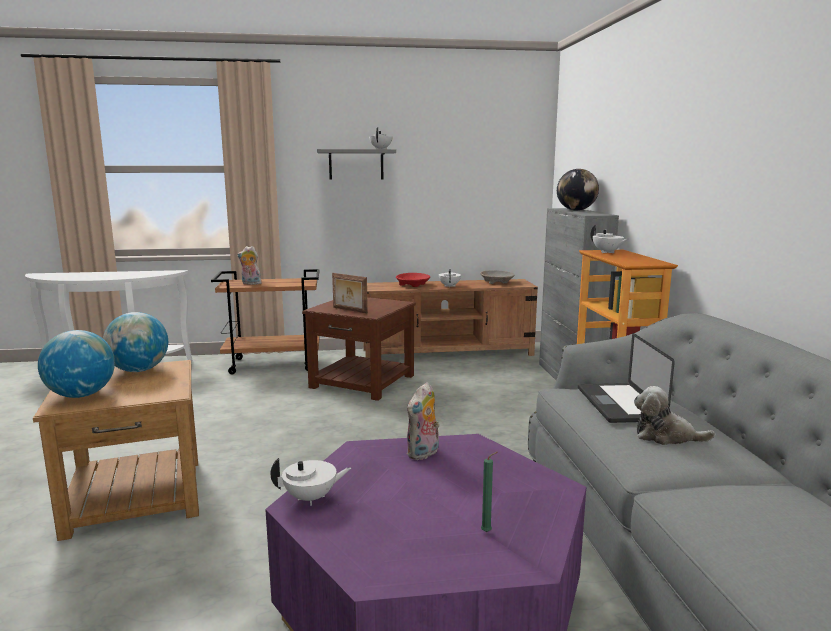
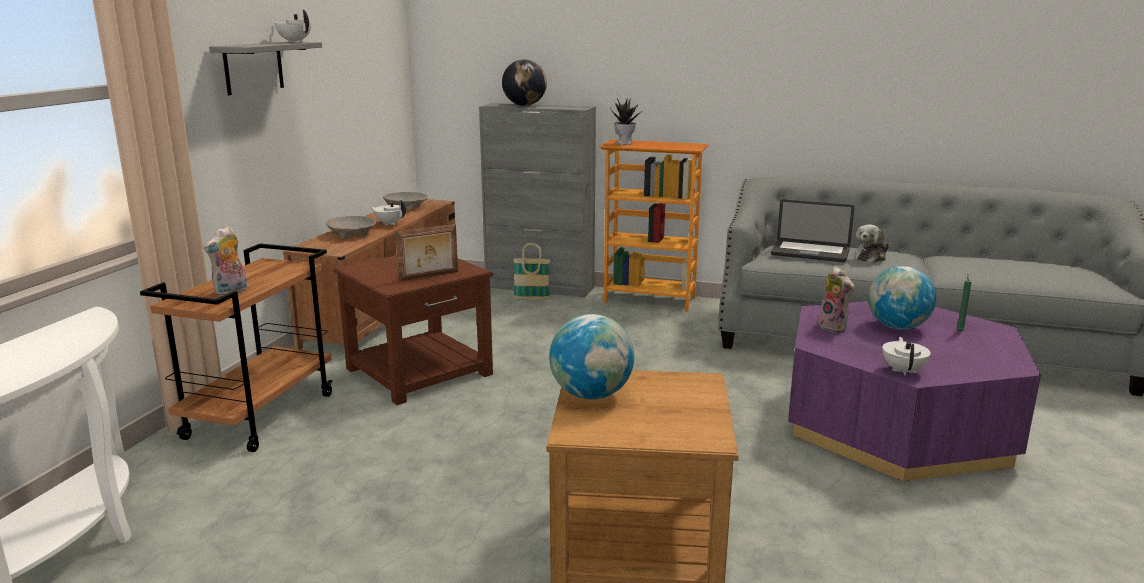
camera: 65 degrees left, 5 degrees up
(81, 395) = (673, 427): globe -> globe (897, 327)
(413, 285) = (352, 234): red bowl -> beige bowl
(539, 381) = (532, 298): none -> basket
(607, 252) = (624, 143): white teapot -> potted plant

